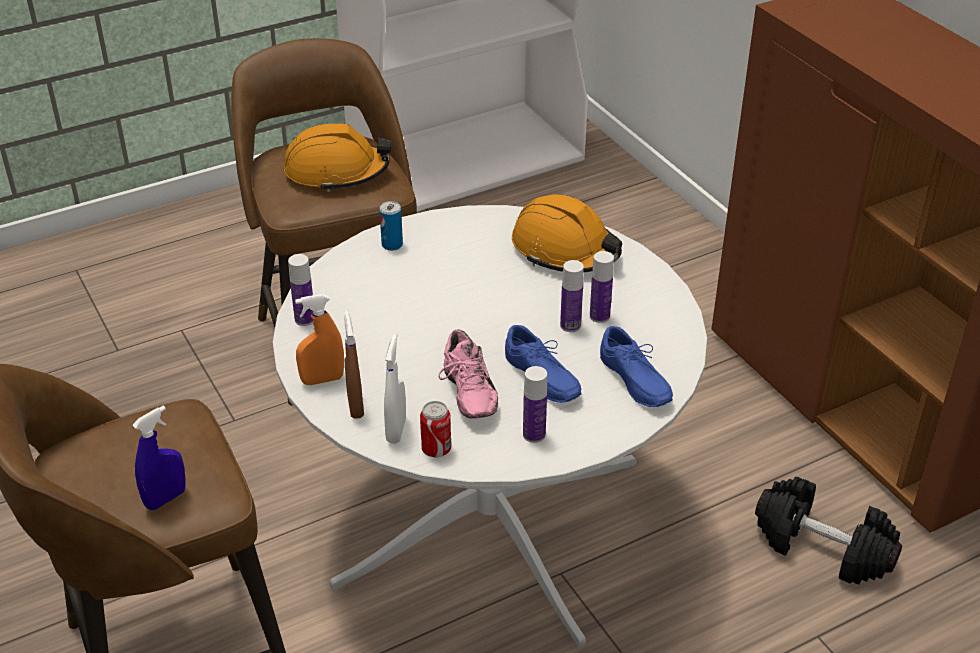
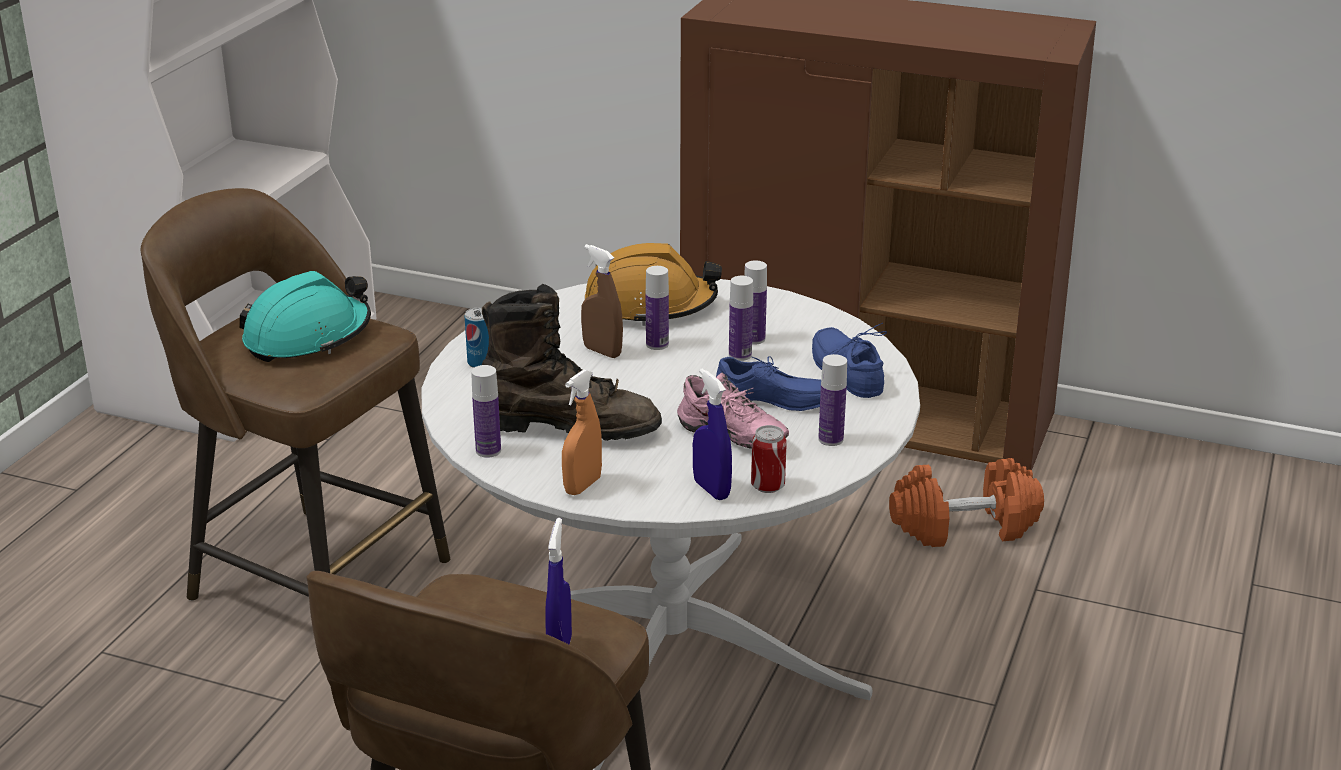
camera: 40 degrees left, 10 degrees down
(336, 172) = (308, 337): orange hard hat -> turquoise hard hat
(355, 406) = (646, 490): brown spray bottle -> brown spray bottle (602, 351)
(377, 326) = (568, 426): none -> brown boot
(396, 430) = (711, 489): white spray bottle -> blue spray bottle
(525, 287) = (657, 344): none -> bottle
(632, 382) = (850, 371): blue shoe -> blue shoe turned 135 degrees counterclockwise
(822, 548) = (963, 527): black dumbbell -> orange dumbbell

